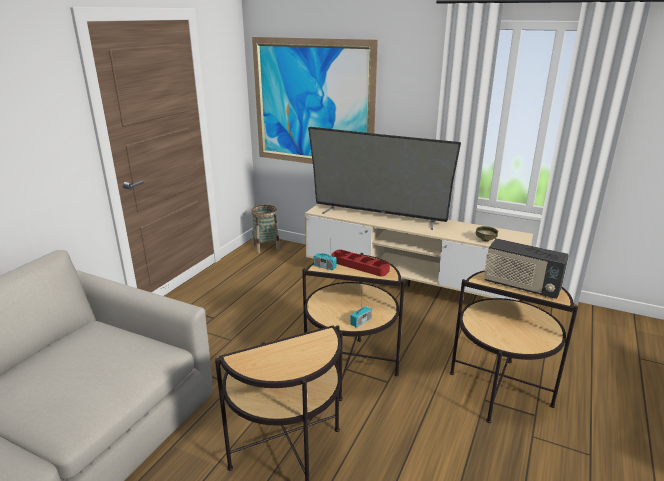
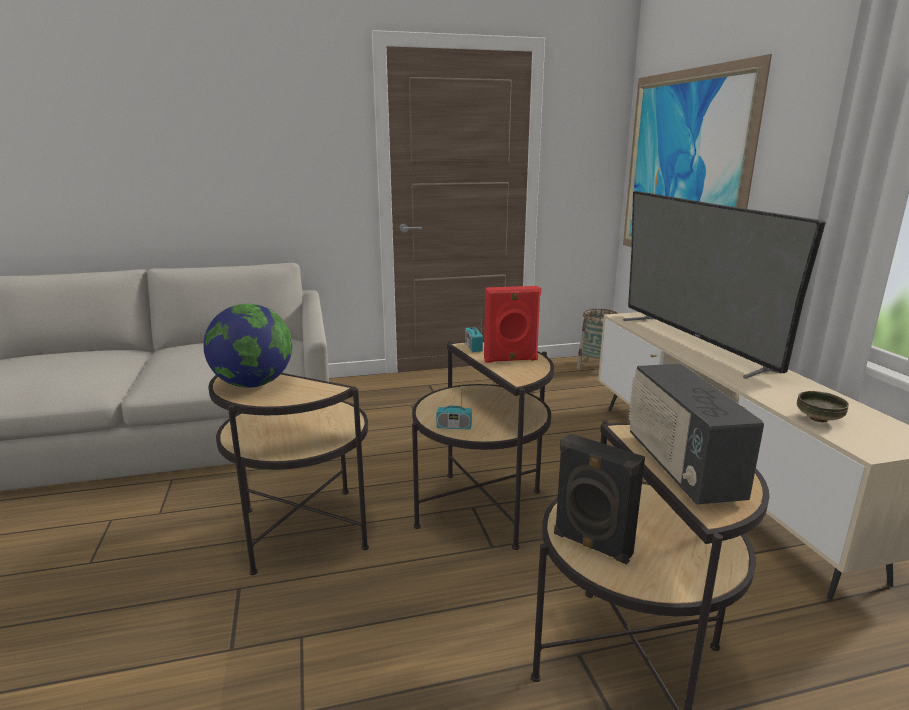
camera: 50 degrees right, 5 degrees down
(275, 360) = (253, 384): none -> globe
(359, 266) = (510, 360): red tray -> red speaker
(510, 340) = (591, 545): none -> black speaker

